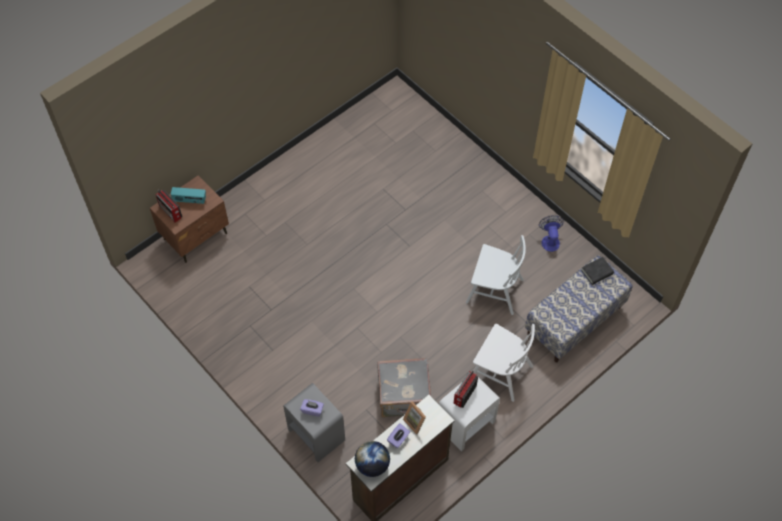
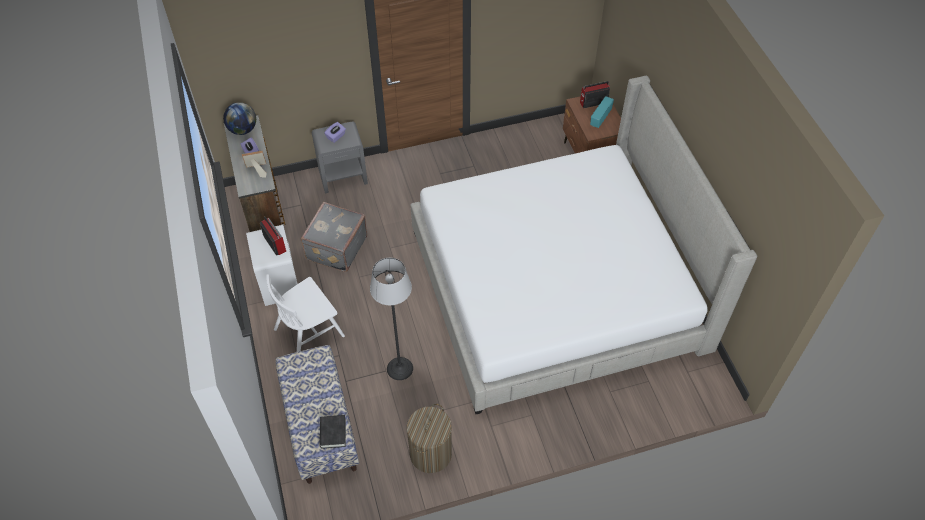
camera: 115 degrees right, 5 degrees down
(359, 213) = (556, 288): none -> bed
(494, 290) = (399, 368): white chair -> floor lamp
(549, 240) = (430, 453): fan -> laundry basket

